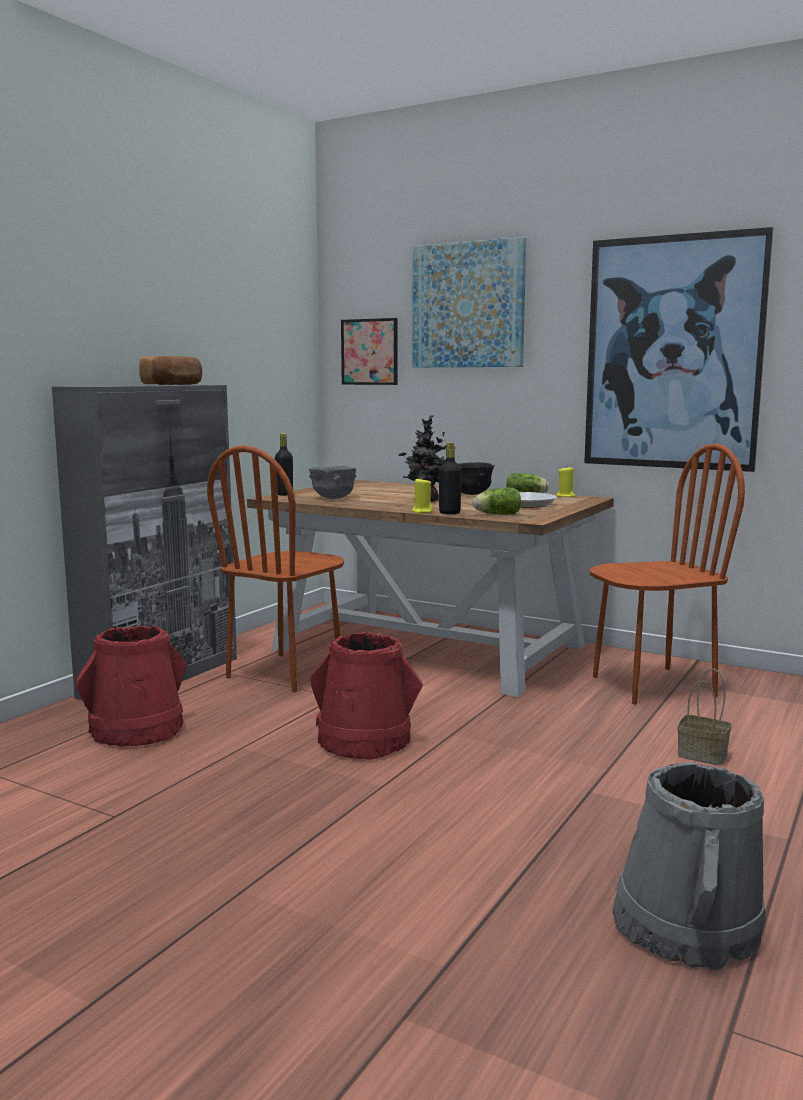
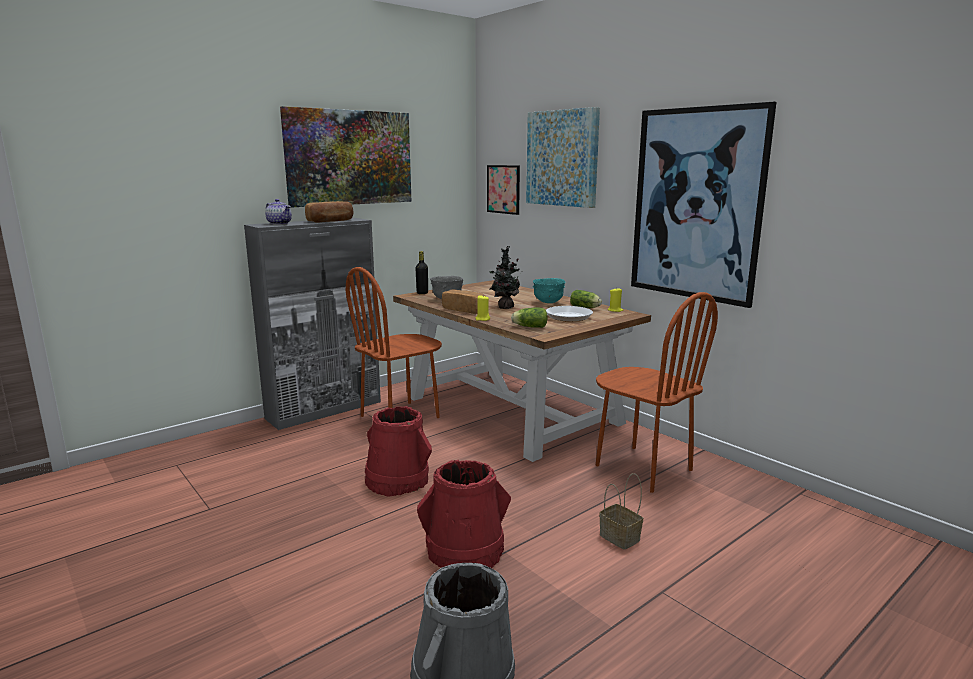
camera: 20 degrees right, 5 degrees up
(107, 385) = (280, 223): none -> teapot
(137, 730) = (276, 448): red bucket -> red bucket (465, 550)
(180, 297) = (349, 158): none -> picture
(380, 505) = (465, 310): none -> bread
(449, 513) = (499, 322): black bottle -> none
(471, 494) = (548, 302): black bowl -> turquoise bowl
(652, 685) = (643, 468): brown chair -> brown chair turned 45 degrees clockwise

